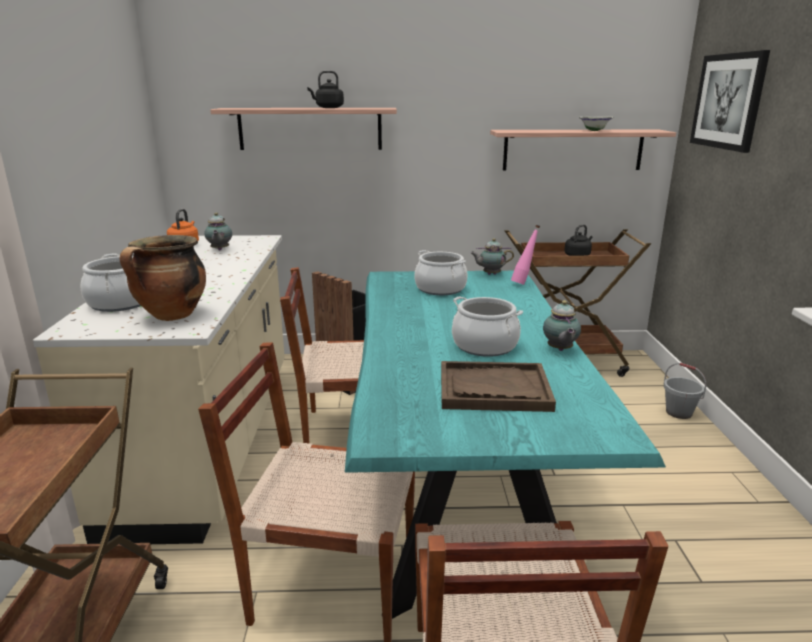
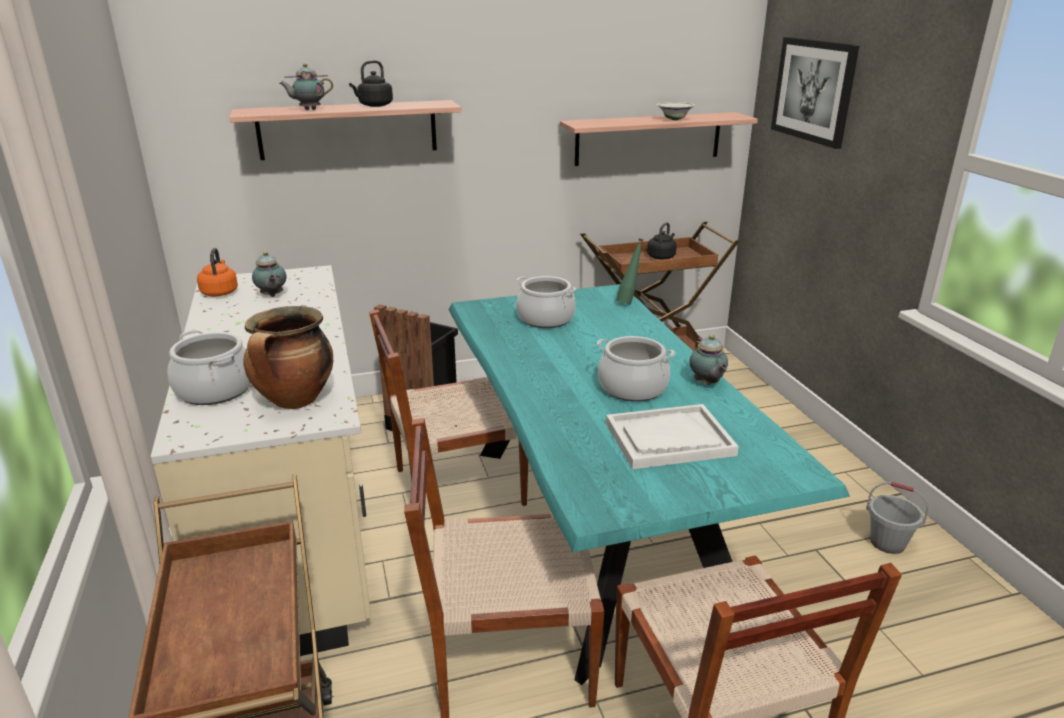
camera: 15 degrees left, 5 degrees up
(490, 274) = (587, 293): teapot -> teapot (308, 110)
(493, 389) = (669, 439): brown tray -> white tray
(523, 283) = (628, 302): pink bottle -> green bottle
(679, 412) = (780, 415): grey bucket -> grey bucket (888, 543)

